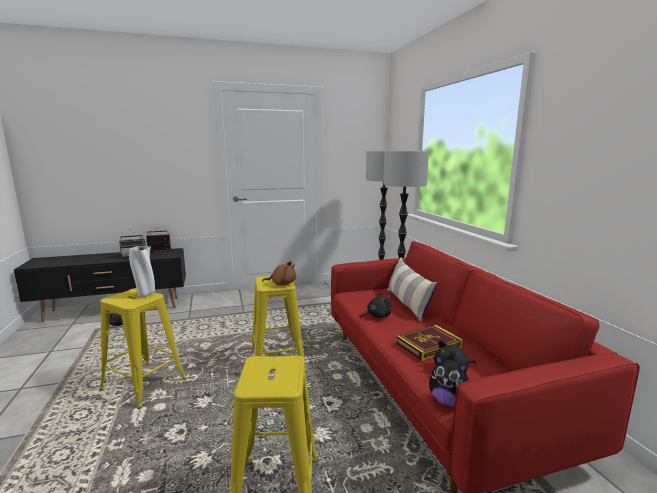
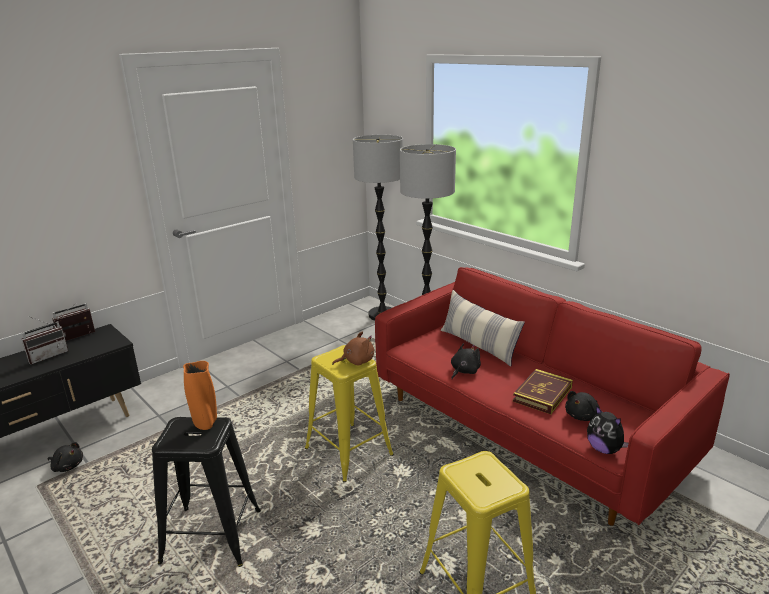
camera: 25 degrees left, 10 degrees up
(144, 384) = (212, 536): yellow stool -> black stool
(145, 294) = (206, 424): white vase -> orange vase
(448, 401) = (604, 449): plush toy -> plush toy turned 45 degrees clockwise

